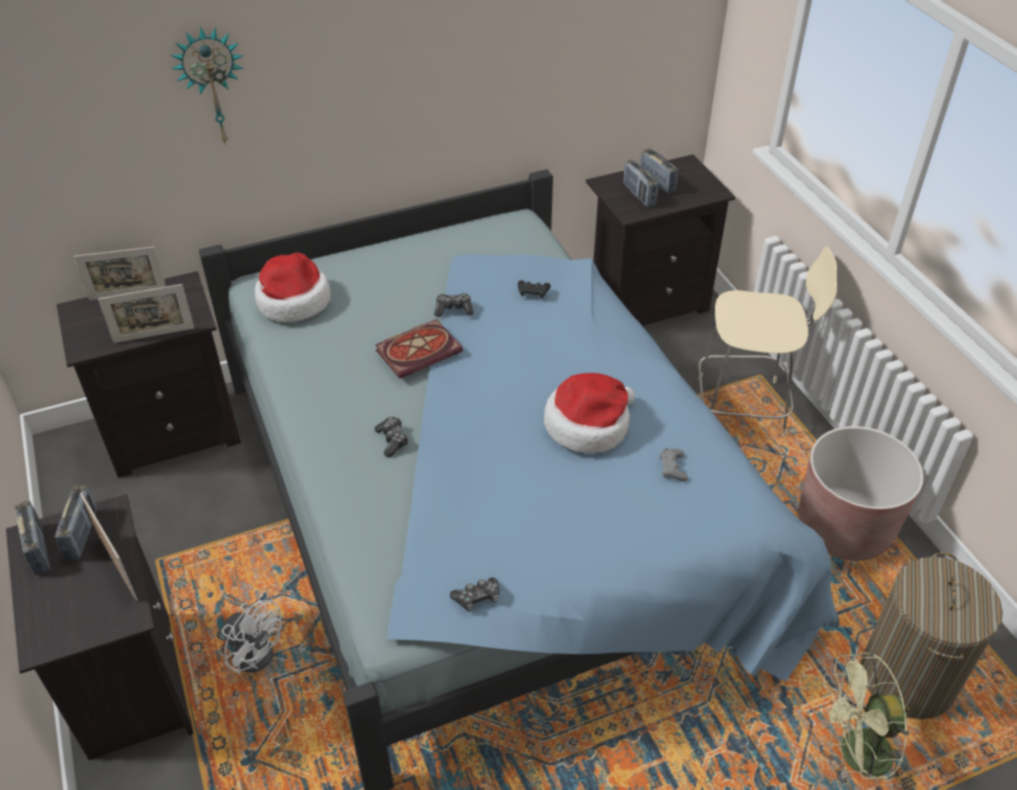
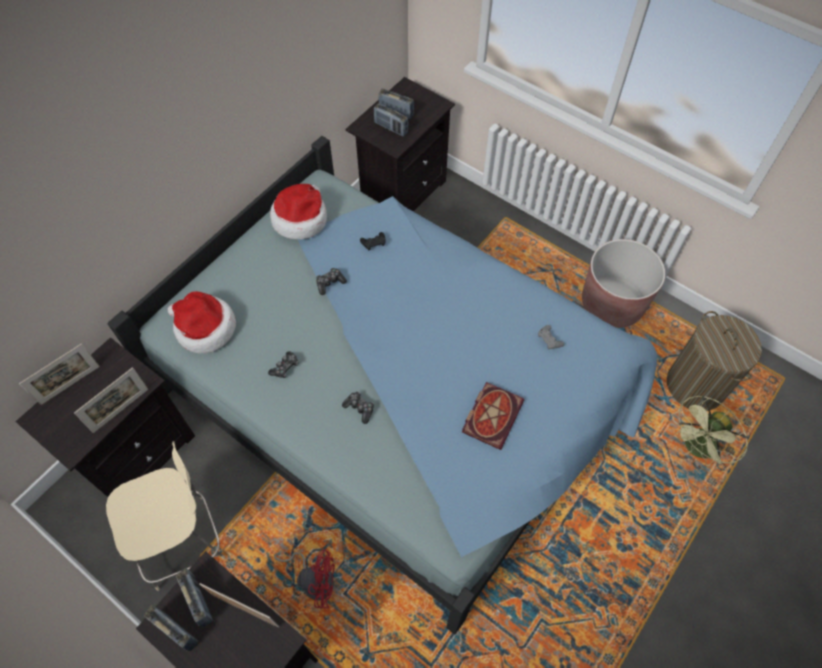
camera: 30 degrees left, 15 degrees up
(212, 86) = (79, 202): wall clock -> none
(254, 648) = (315, 579): white fan -> red fan
(419, 350) = (330, 328): book -> book (492, 414)
(477, 598) = (497, 497): game controller -> game controller (285, 367)
(588, 424) = (479, 333): hat -> hat (300, 218)
(744, 407) = (509, 246): beige chair -> beige chair (184, 540)

